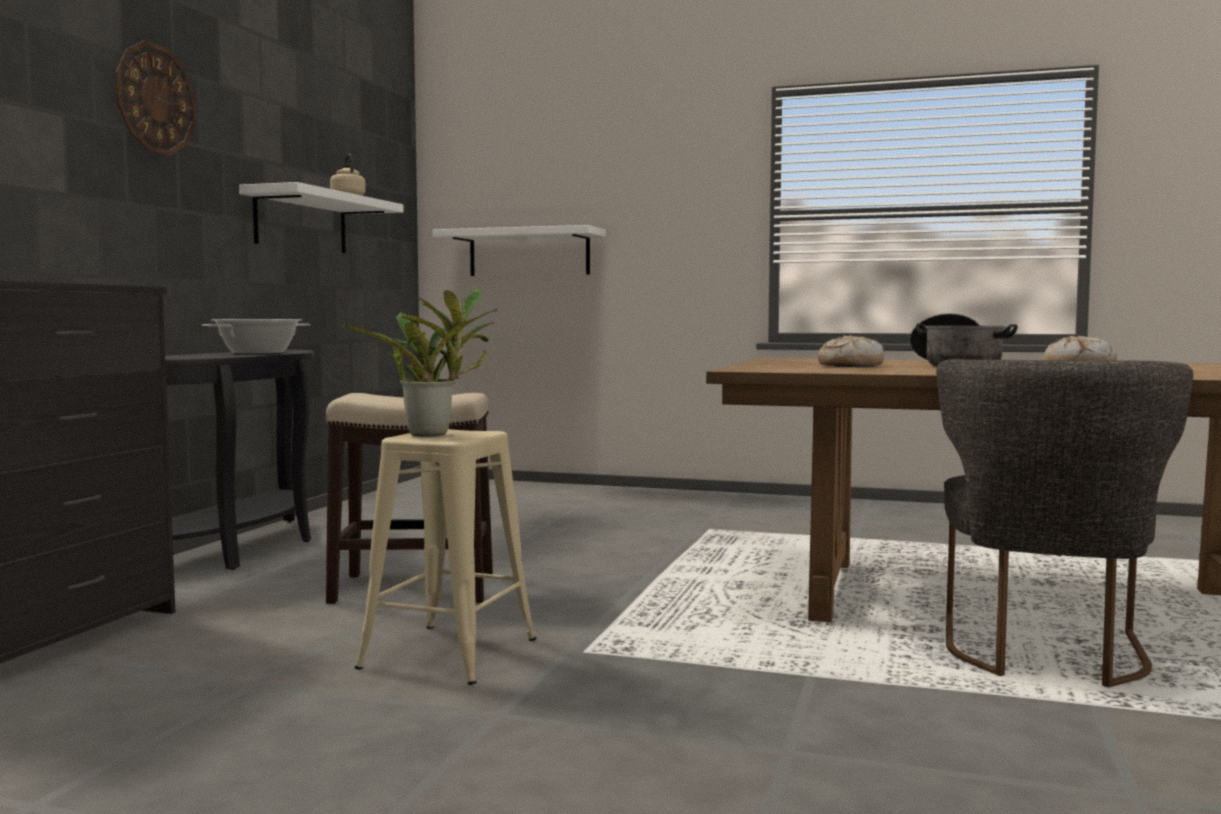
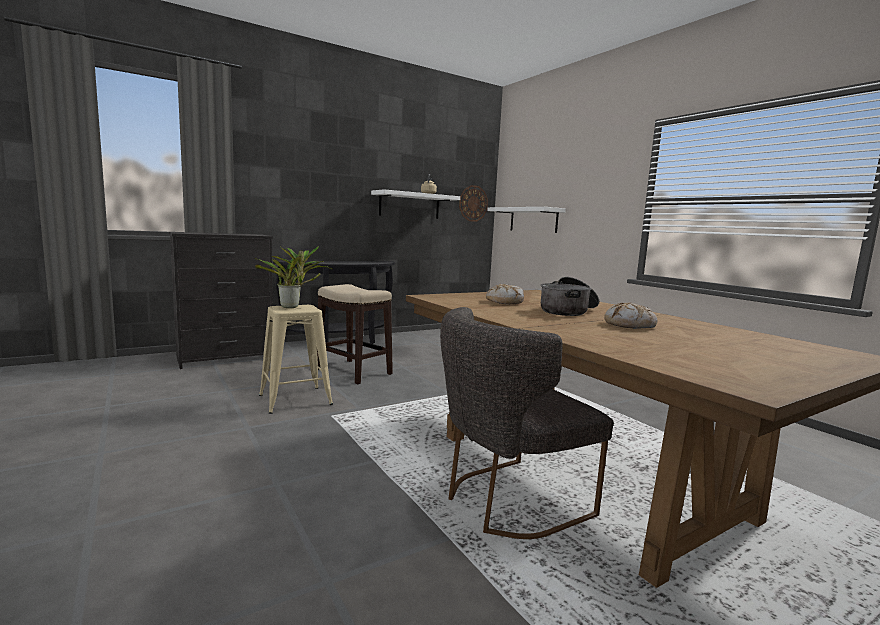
camera: 40 degrees right, 5 degrees up
(155, 99) = (325, 158): wall clock -> wall clock (473, 203)
(257, 353) = (354, 263): cooking pot -> none

